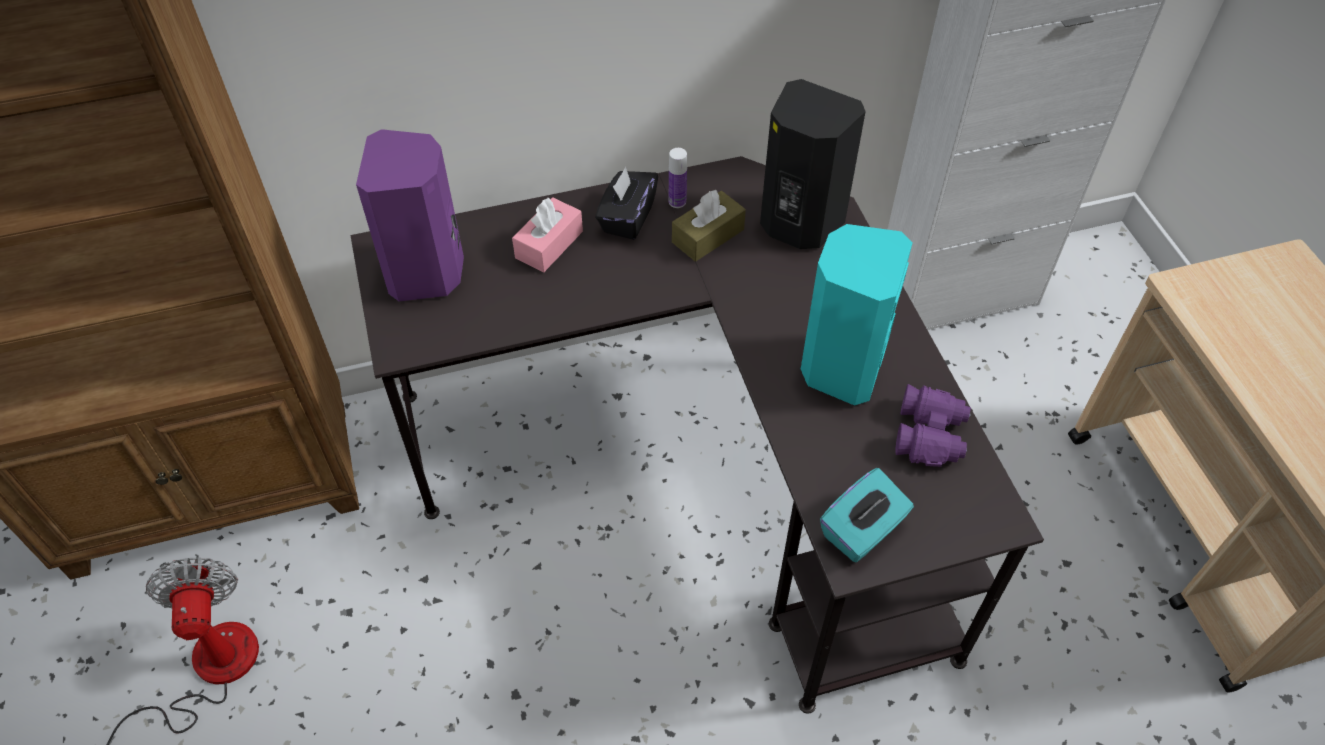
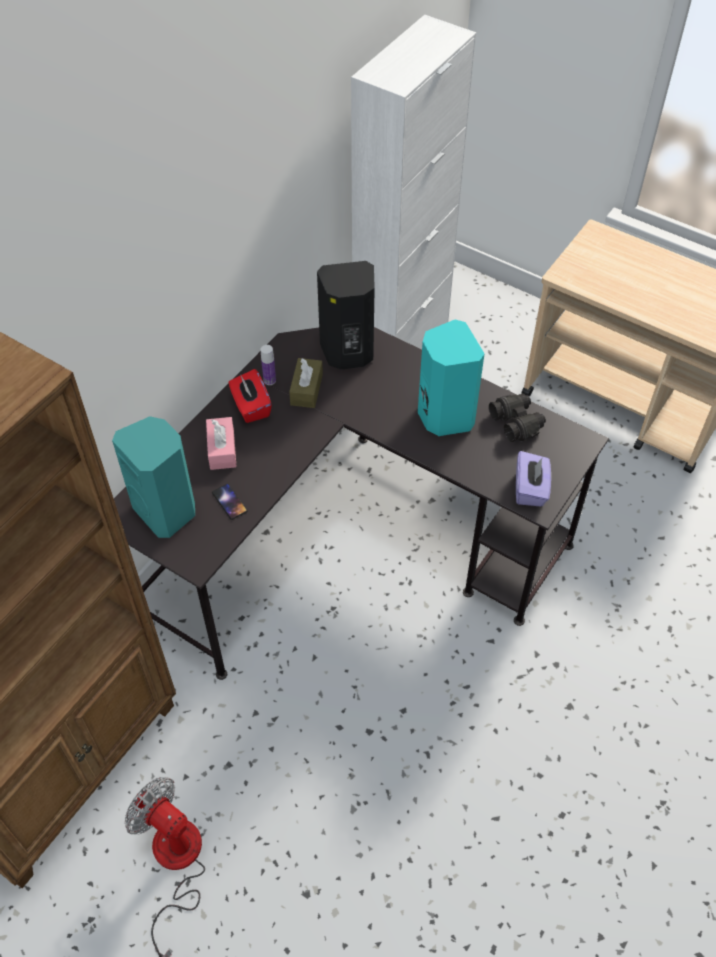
camera: 40 degrees left, 0 degrees up
(428, 273) = (167, 511): purple speaker -> turquoise speaker
(498, 305) = (229, 502): none -> phone
(627, 218) = (251, 407): black tissue box -> red tissue box
(862, 531) = (530, 489): turquoise tissue box -> purple tissue box
(930, 435) = (516, 422): purple binoculars -> black binoculars

